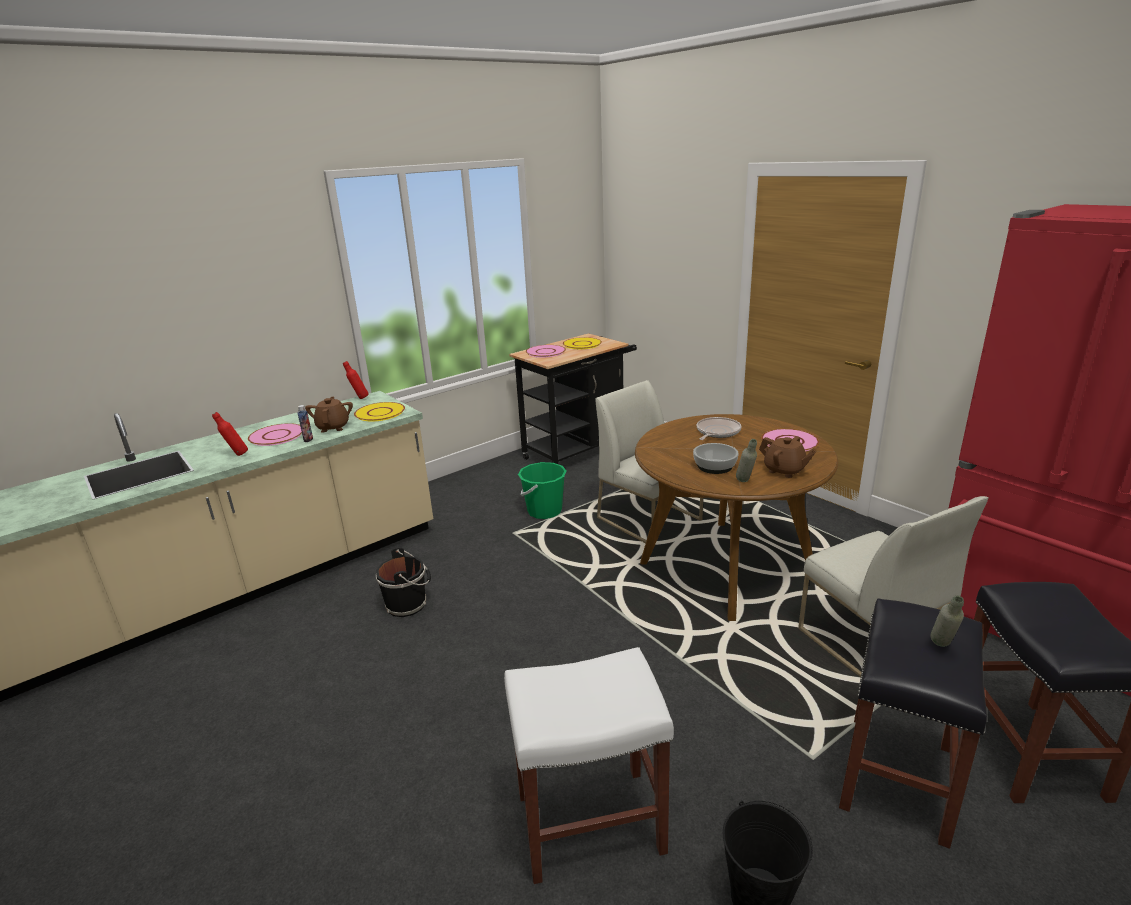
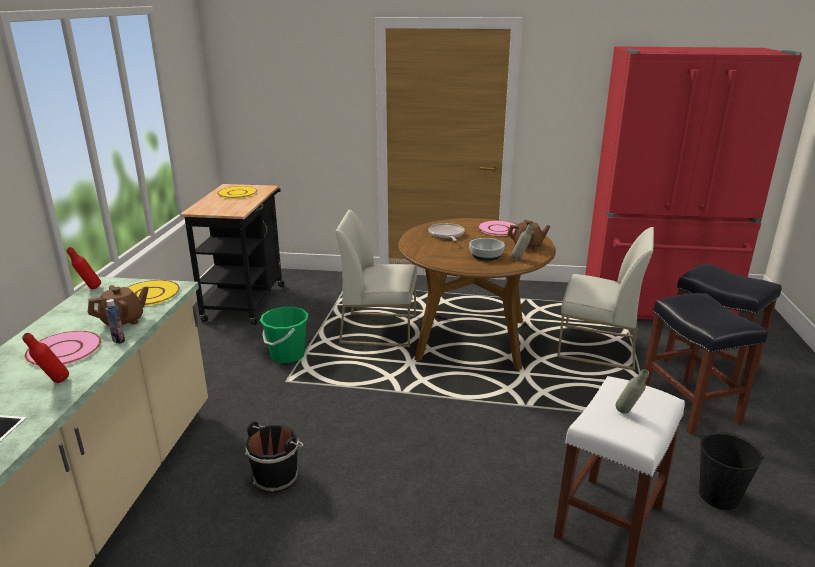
camera: 45 degrees left, 0 degrees up
(333, 427) = (123, 321): brown teapot -> brown teapot turned 105 degrees clockwise
(545, 352) = (215, 205): pink plate -> none
(941, 648) = (716, 310): grey bottle -> grey bottle (627, 414)

